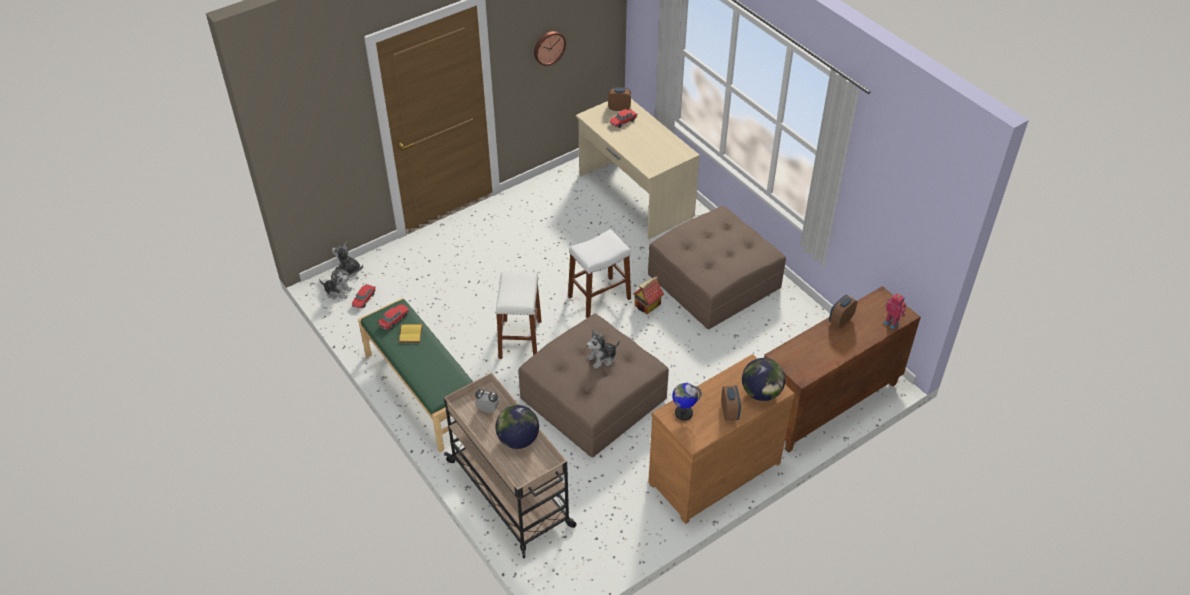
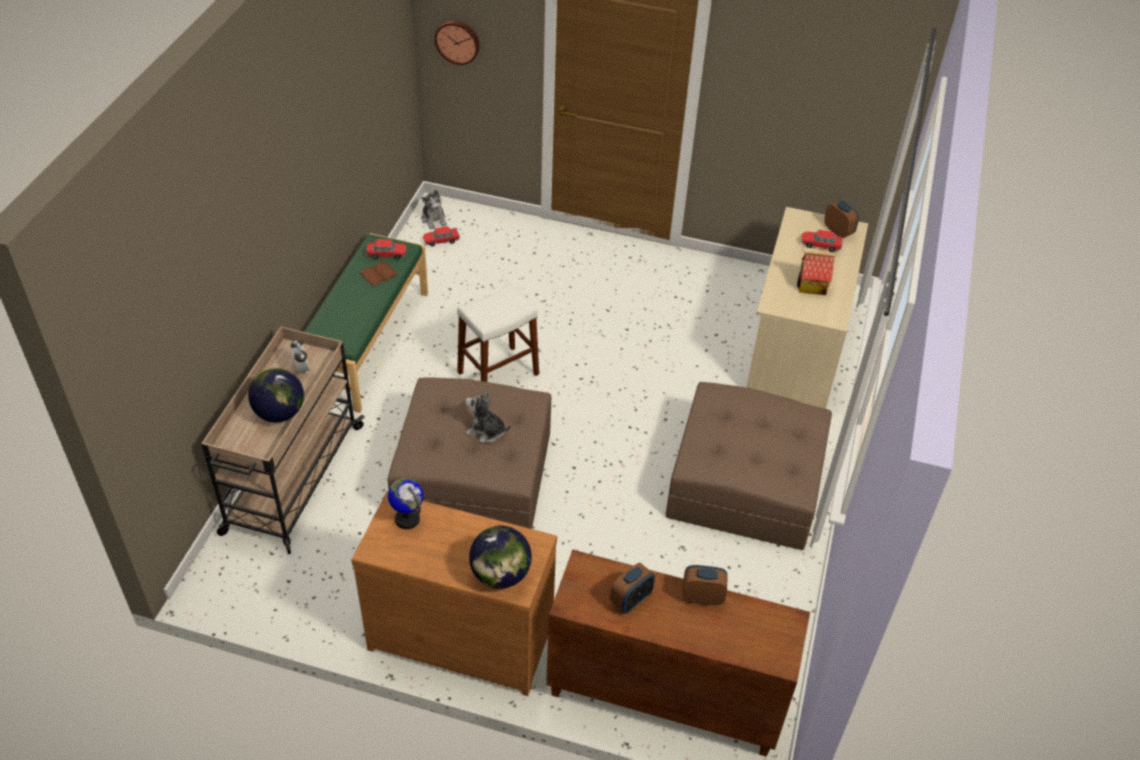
camera: 50 degrees right, 0 degrees up
(348, 270) = (466, 210): plush toy -> none
(410, 333) = (379, 274): yellow book -> brown book
(548, 47) = (789, 103): wall clock -> wall clock (458, 41)
(599, 297) = (617, 401): white stool -> none
(647, 305) = (647, 445): toy house -> toy house (811, 286)
(729, 412) = (443, 560): alarm clock -> alarm clock (631, 600)
(892, 322) = (753, 654): toy robot -> none

